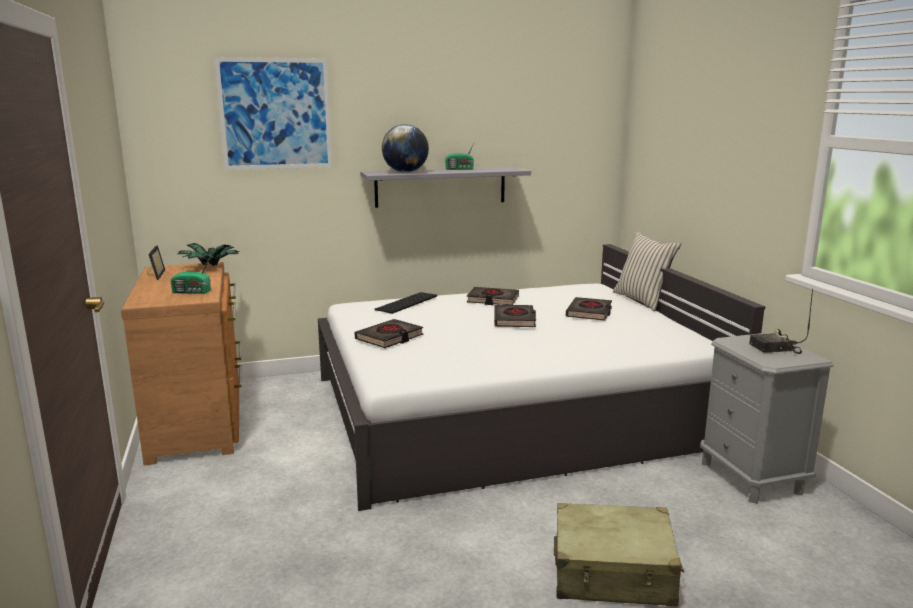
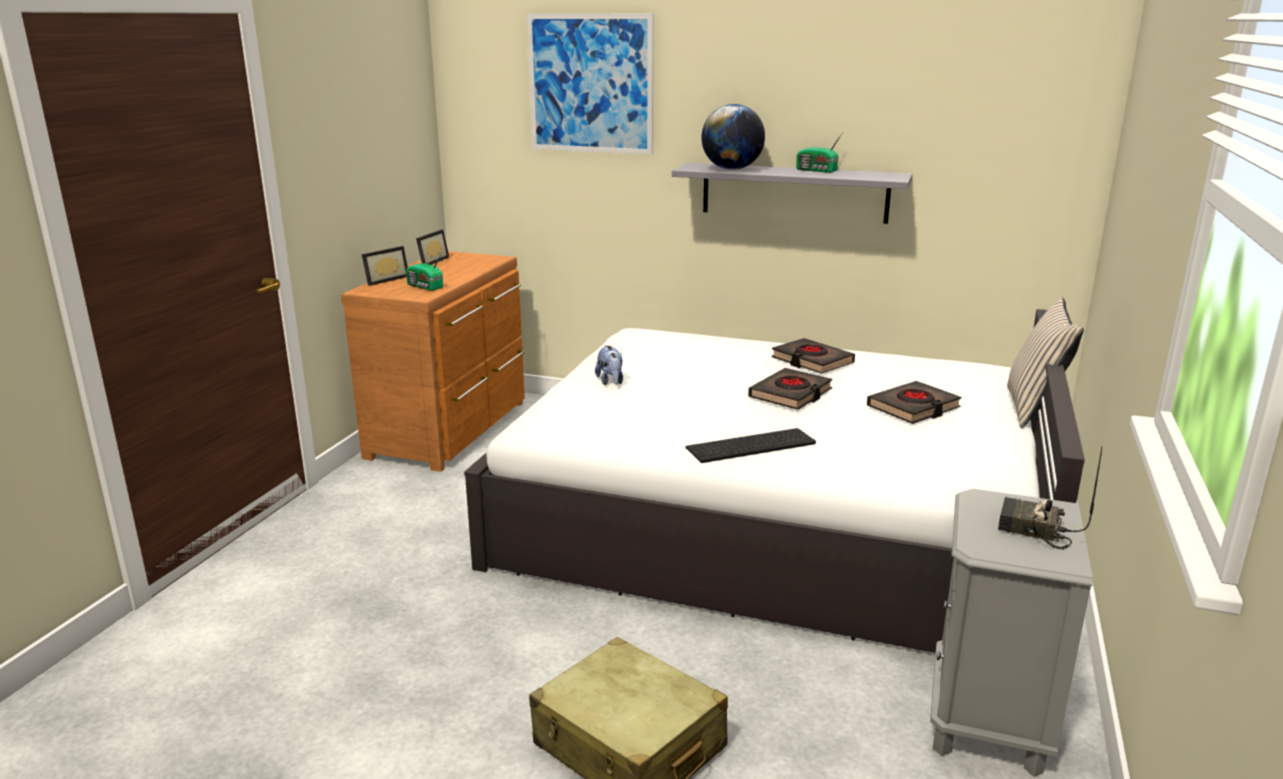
camera: 35 degrees right, 5 degrees up
(141, 293) = (384, 280): none -> picture frame
(209, 267) = (491, 261): potted plant -> none
(389, 338) = (610, 382): black book -> plush toy
(407, 303) = (698, 343): keyboard -> keyboard (750, 447)

